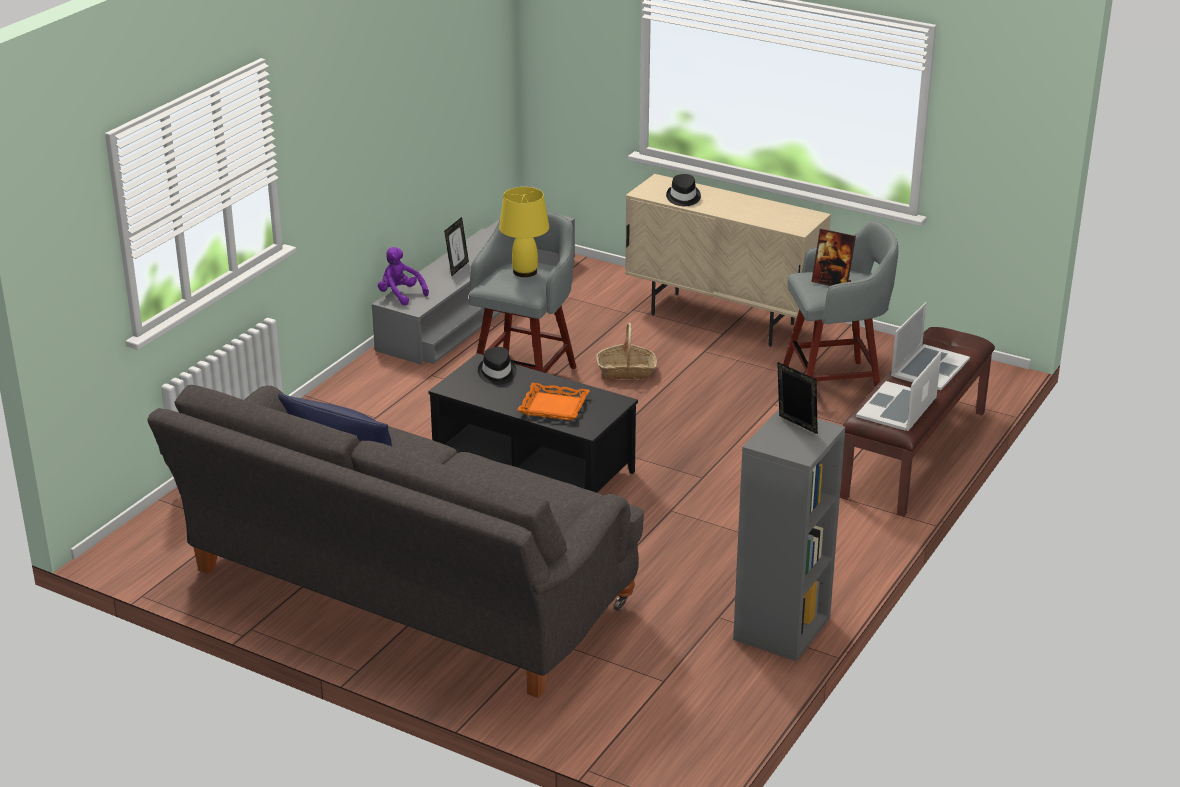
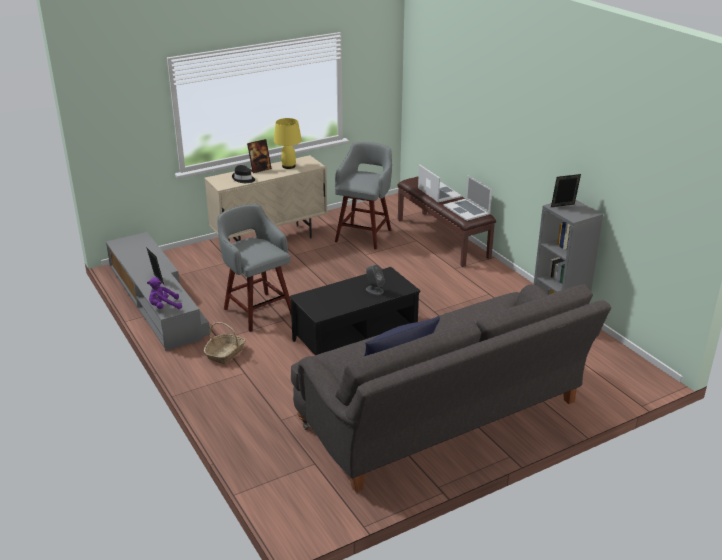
camera: 60 degrees left, 0 degrees up
(497, 373) = (320, 296): black hat -> none
(525, 271) = (251, 245): yellow table lamp -> yellow table lamp (288, 166)
(554, 406) = (374, 290): orange tray -> grey speaker
(626, 371) = (289, 281): basket -> basket (225, 353)
(831, 282) = (362, 179): picture frame -> picture frame (260, 169)

